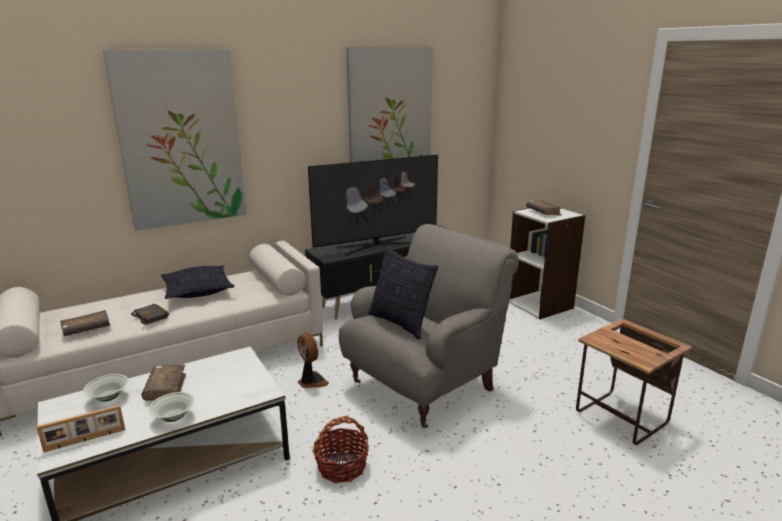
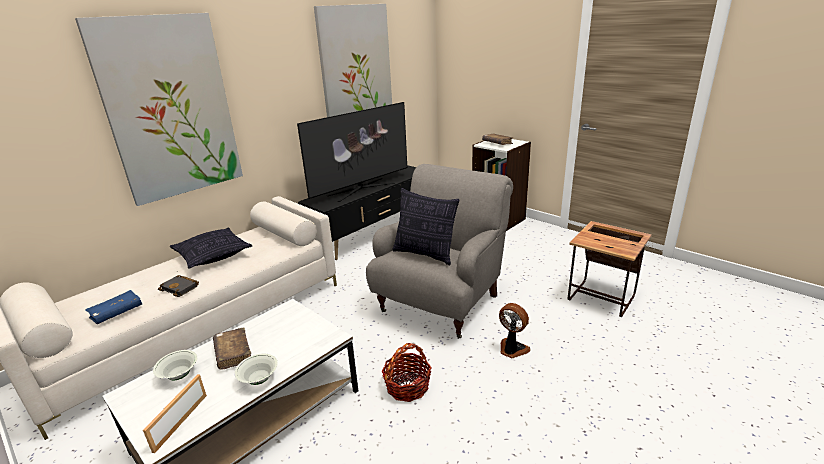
camera: 15 degrees left, 5 degrees up
(85, 440) = (180, 422): picture frame -> picture frame turned 150 degrees clockwise
(86, 329) = (116, 312): brown book -> blue book
(311, 381) = (343, 319): fan -> fan (512, 349)

